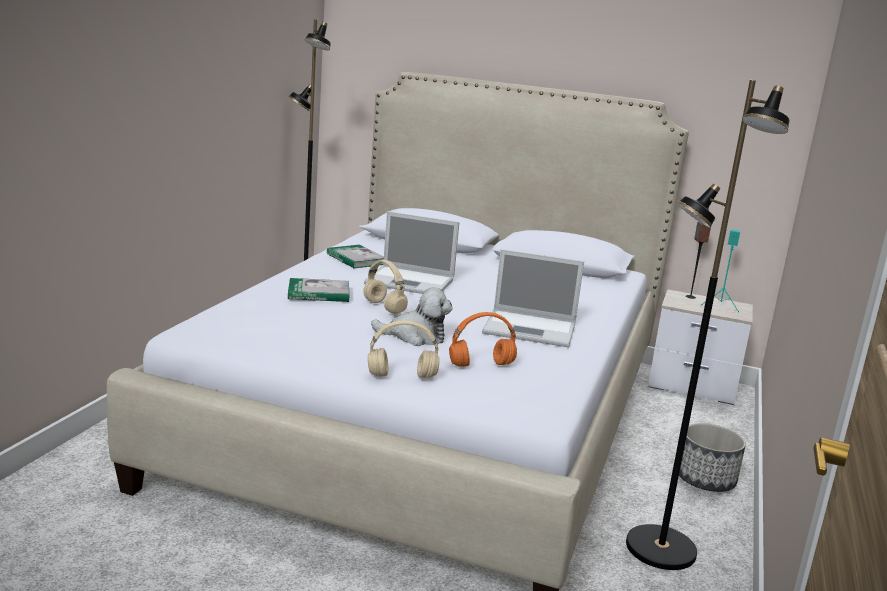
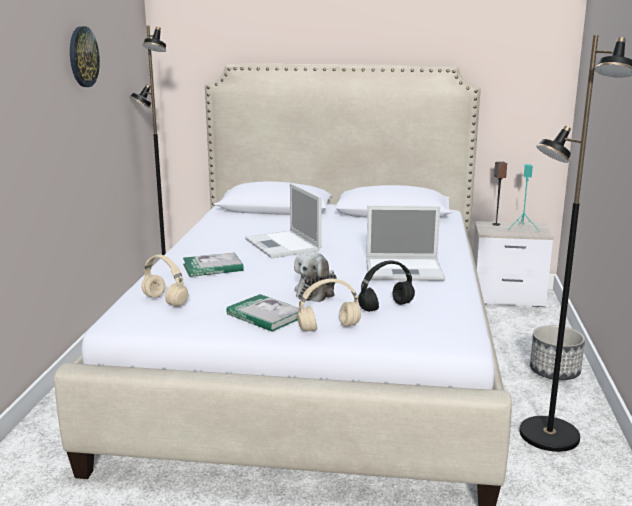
camera: 10 degrees left, 0 degrees up
(229, 46) = (83, 57): none -> wall clock
(356, 259) = (224, 233): book -> book (265, 316)
(385, 308) = (276, 271): beige headphones -> beige headphones (166, 301)
(411, 282) = (283, 245): laptop -> laptop turned 60 degrees clockwise
(415, 336) = (316, 292): plush toy -> plush toy turned 120 degrees clockwise
(482, 364) = (386, 307): orange headphones -> black headphones

